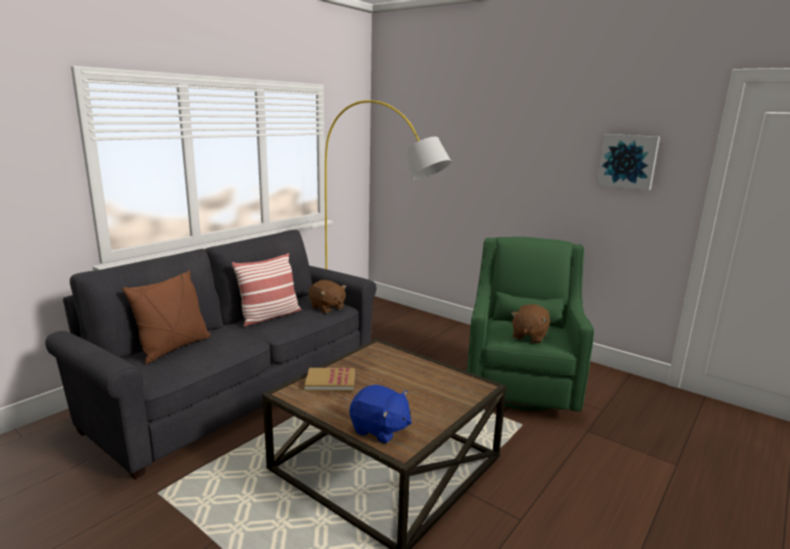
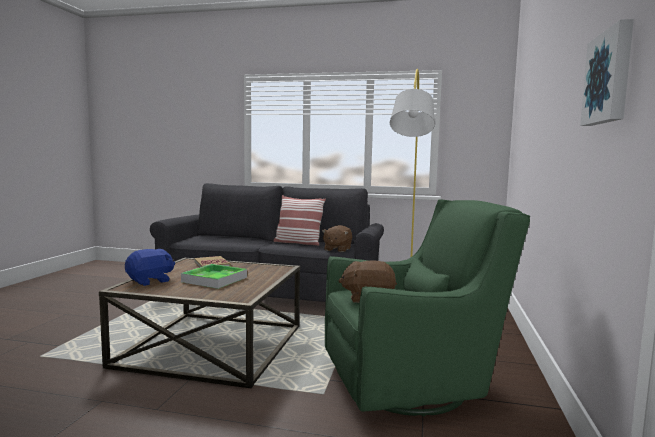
camera: 65 degrees right, 10 degrees down
(174, 348) = (227, 238): brown pillow -> none
(380, 429) = (150, 281): blue plush toy -> blue plush toy turned 135 degrees counterclockwise
(401, 389) = (214, 279): none -> tray

